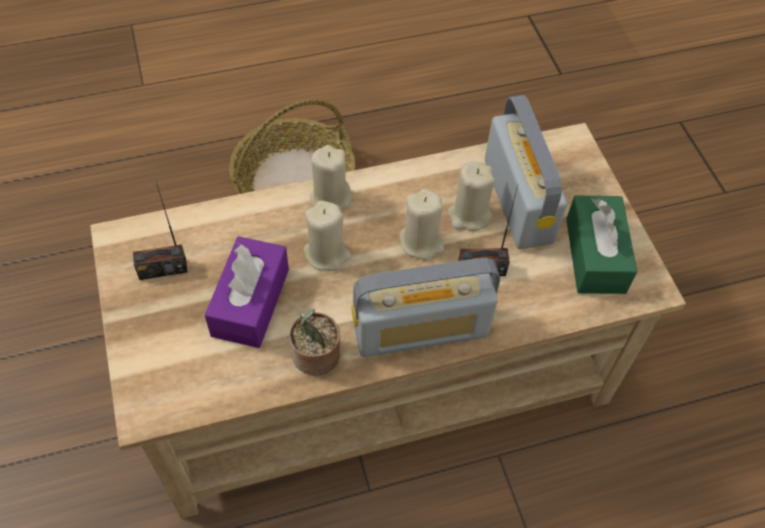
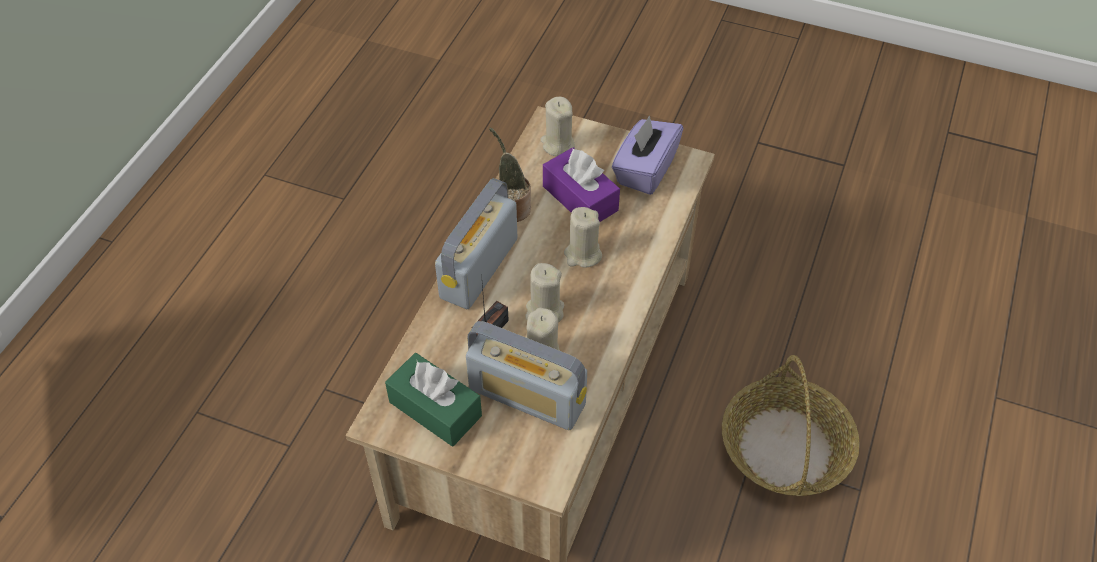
camera: 130 degrees right, 5 degrees down
(163, 269) = (645, 170): radio -> purple tissue box
(330, 200) = (629, 283): beige candle -> beige candle (557, 144)

